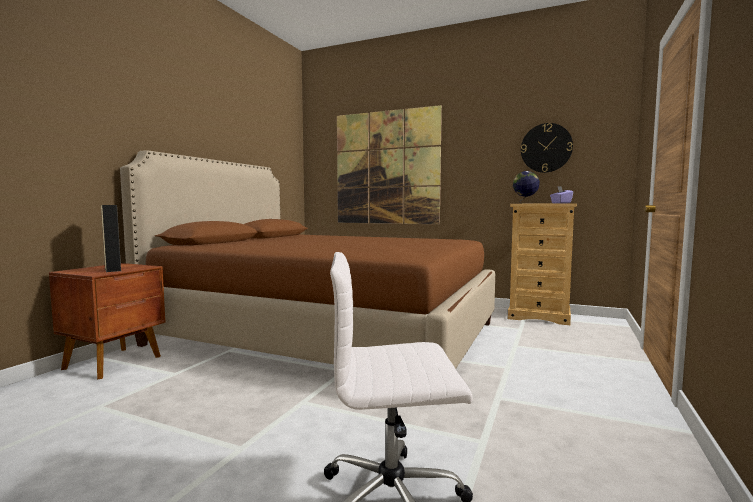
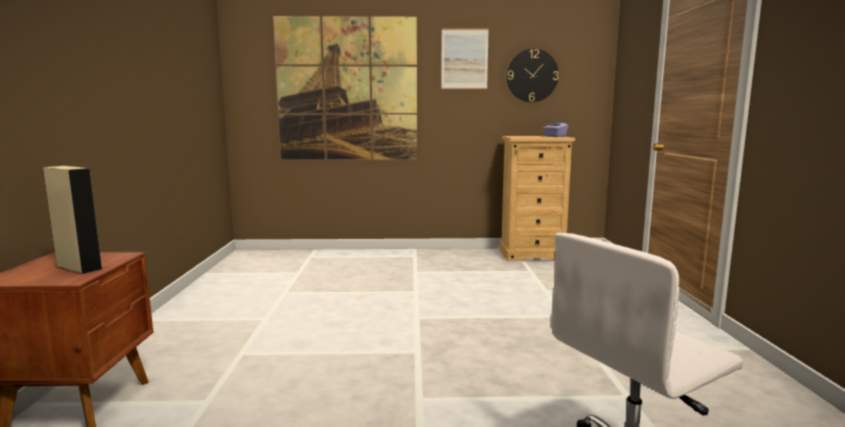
camera: 25 degrees left, 5 degrees up
(328, 334) = (342, 308): brown bed -> none
(482, 137) = (464, 59): none -> picture
(525, 203) = (516, 136): globe -> none

